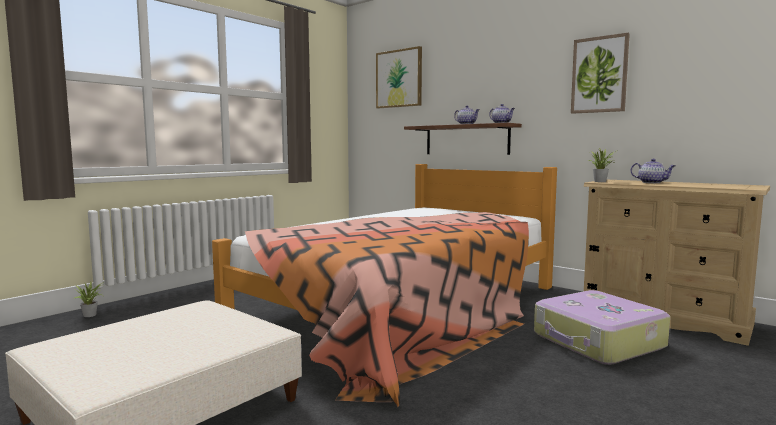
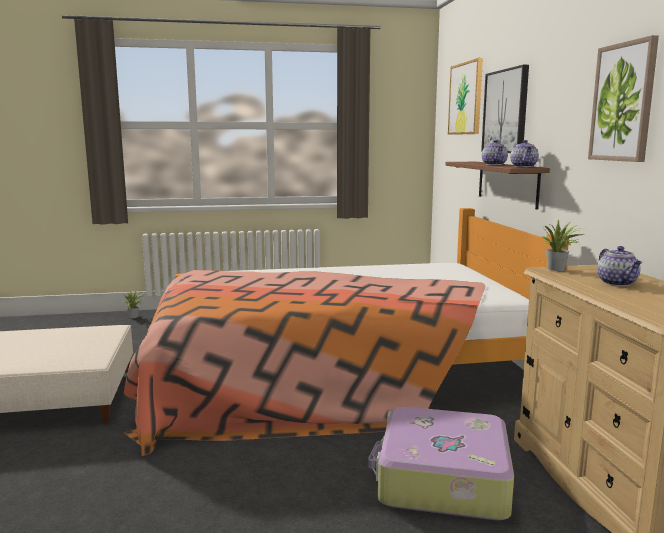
camera: 40 degrees right, 5 degrees up
(459, 86) = (506, 111): none -> picture

